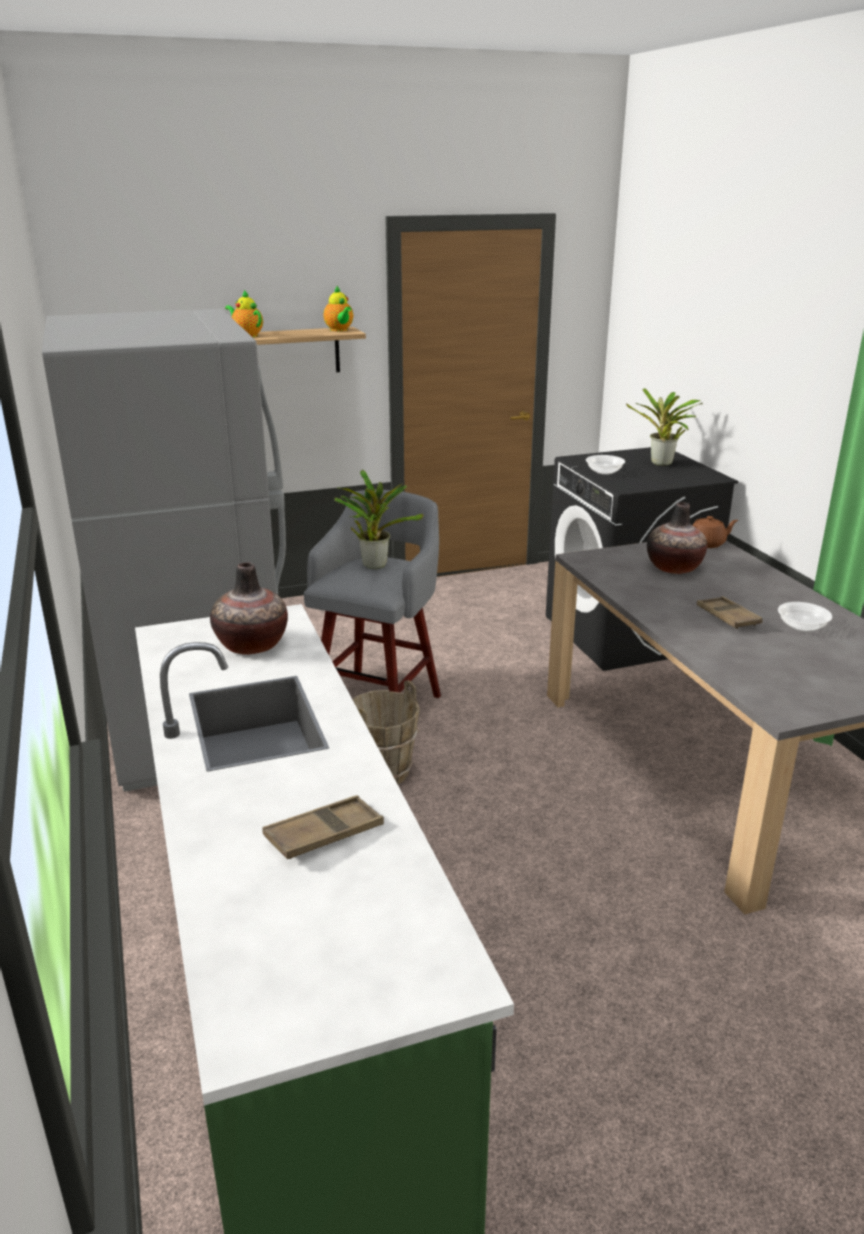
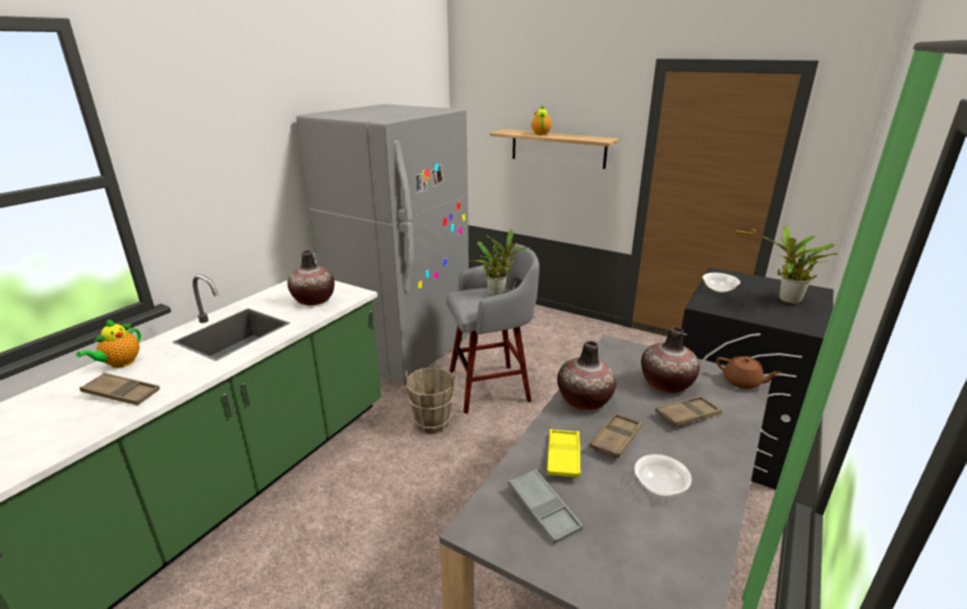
camera: 50 degrees right, 0 degrees up
(339, 330) = (601, 139): teapot -> teapot (120, 363)
(656, 606) = (584, 400): none -> vase
(727, 580) = (687, 415): none -> brown tray
(728, 645) = (563, 457): none -> yellow tray
(787, 678) = (543, 509): none -> grey tray

